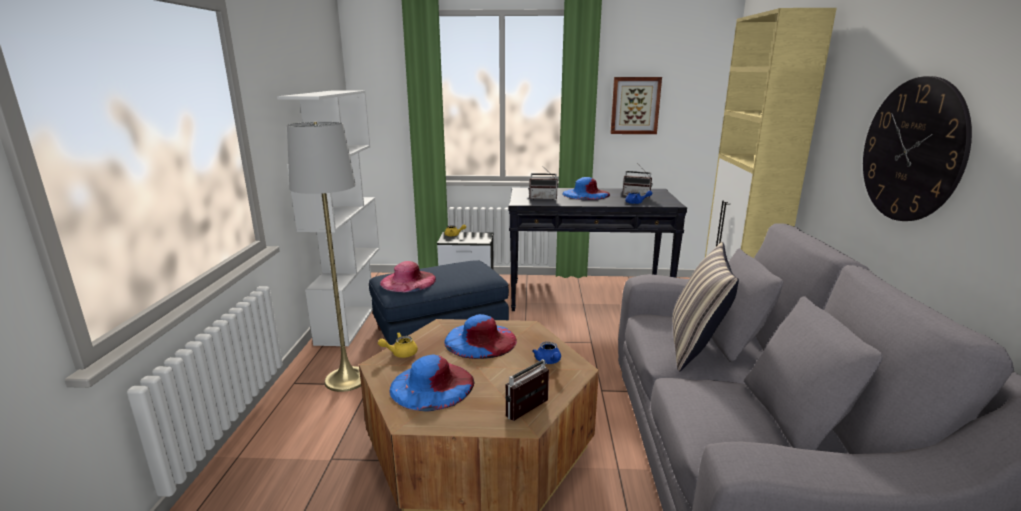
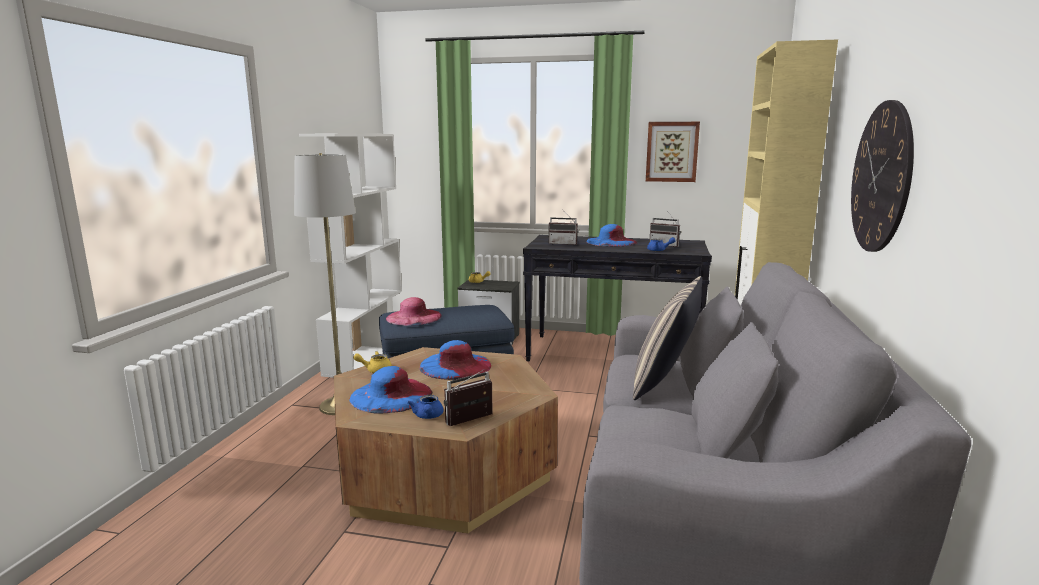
camera: 10 degrees right, 5 degrees down
(549, 361) = (512, 386): blue teapot -> blue teapot (428, 416)

